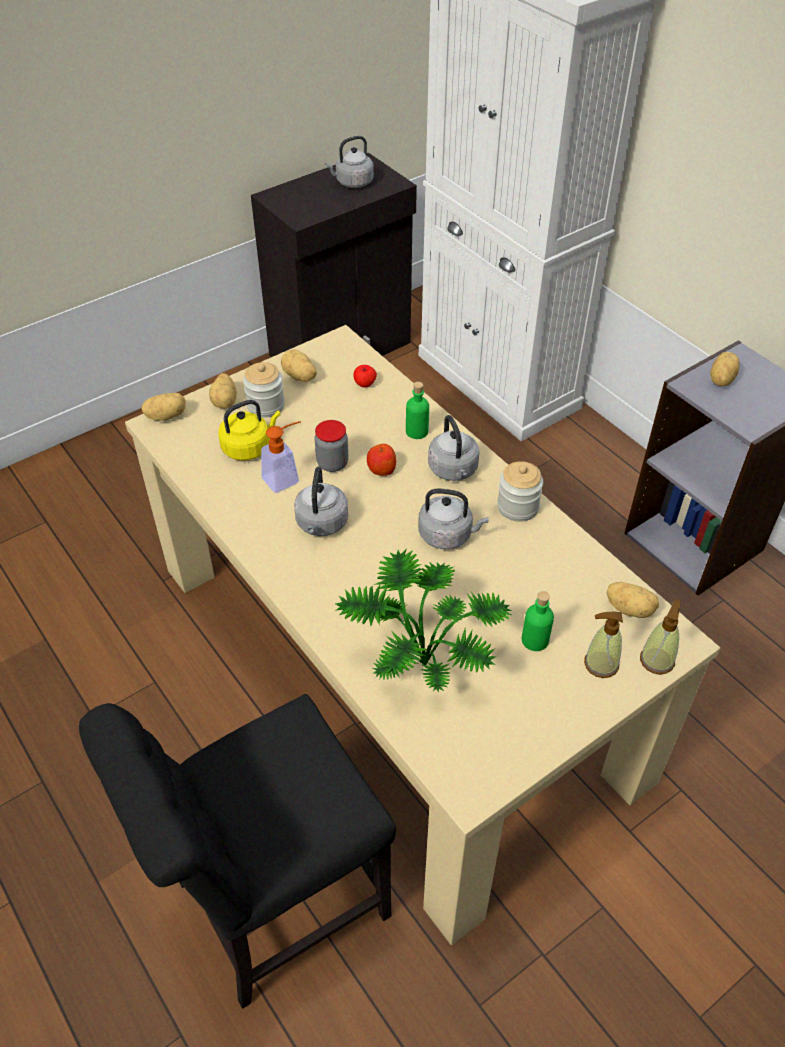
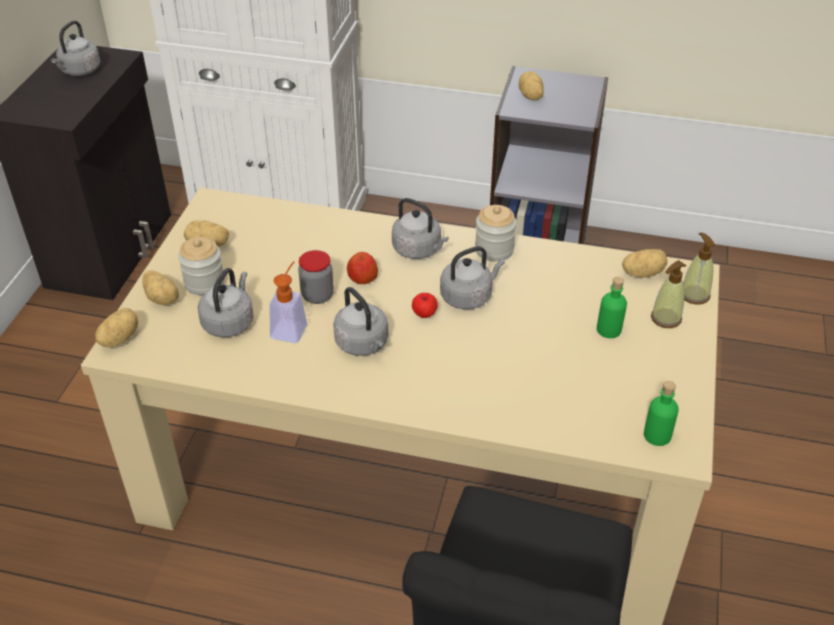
camera: 40 degrees left, 5 degrees down
(249, 447) = (229, 322): yellow kettle -> grey kettle
(365, 384) = (272, 224): apple -> apple (424, 314)
(417, 431) = (357, 237): green bottle -> green bottle (657, 435)
(422, 655) = (548, 387): potted plant -> none

